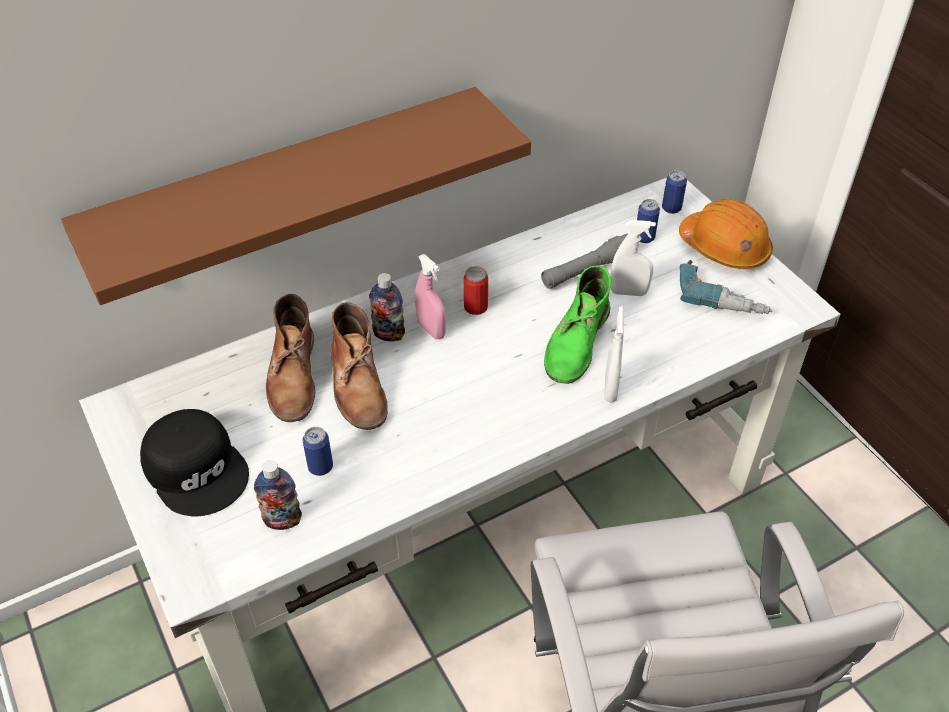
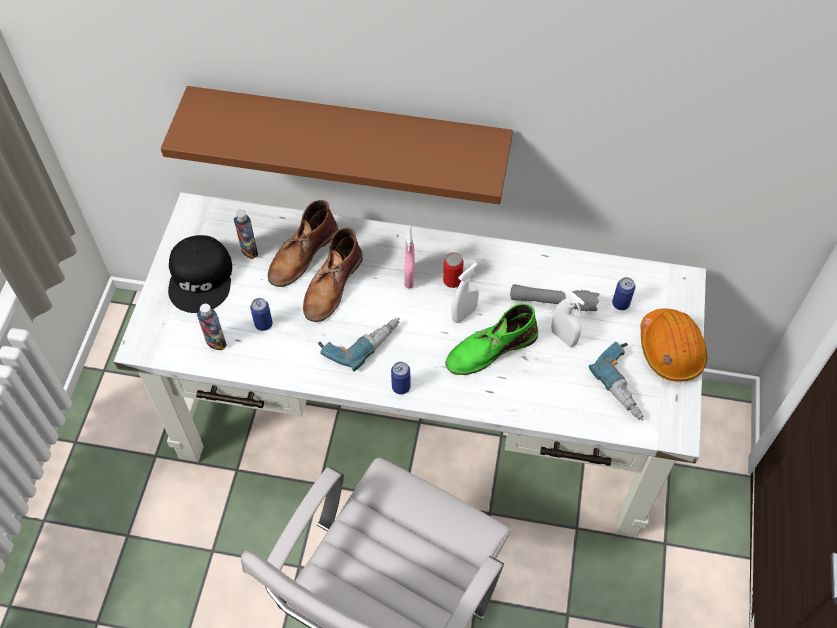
camera: 40 degrees right, 10 degrees up
(389, 334) = (381, 264): bottle -> bottle (249, 250)
(442, 415) = (360, 340): none -> power drill
(610, 389) = (477, 396): white spray bottle -> white spray bottle (464, 314)
(671, 208) = (666, 294): can -> can (401, 387)

